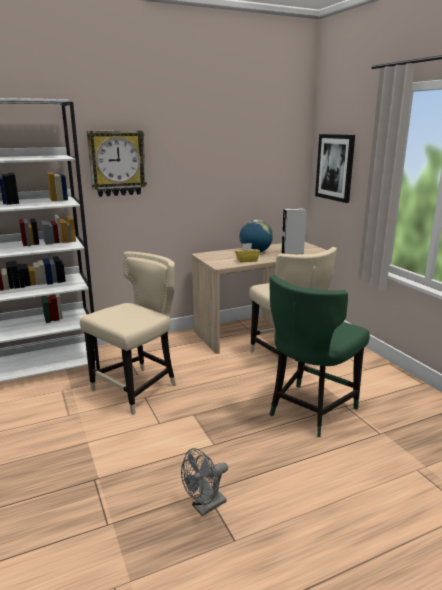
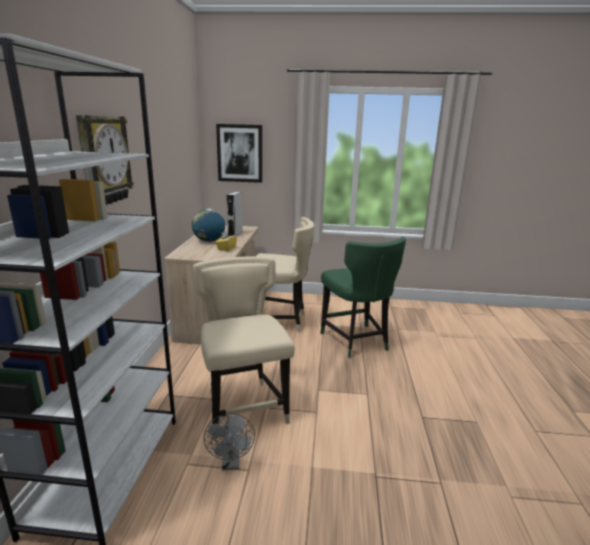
camera: 60 degrees left, 0 degrees up
(205, 507) = (439, 423): grey fan -> grey fan (231, 463)

